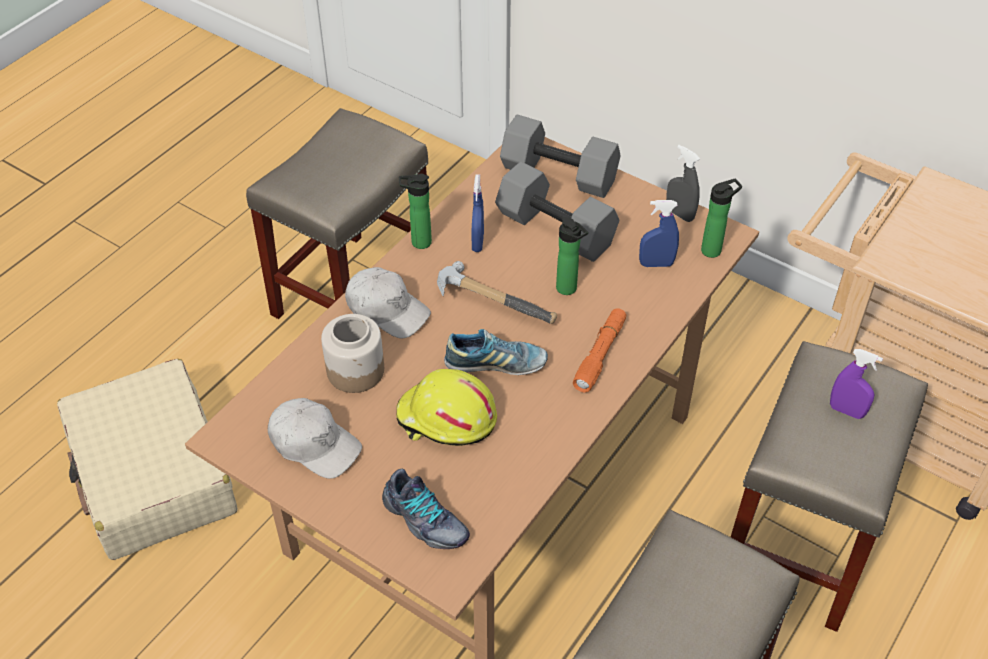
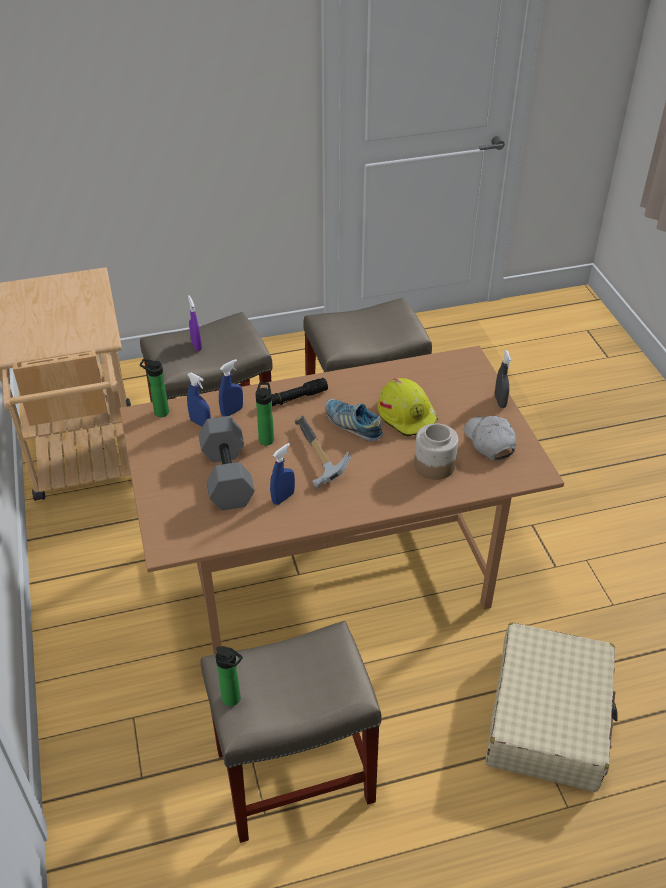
camera: 140 degrees left, 5 degrees down
(387, 310) = (383, 489): white cap -> none
(418, 242) = (320, 521): bottle -> bottle (233, 700)
(424, 521) = (461, 381): shoe -> none
(557, 175) = (177, 512): grey dumbbell -> none
(600, 355) = (293, 398): orange flashlight -> black flashlight
(643, 296) = (232, 412): none -> blue spray bottle
(679, 214) = (145, 441): grey spray bottle -> grey spray bottle (500, 401)

